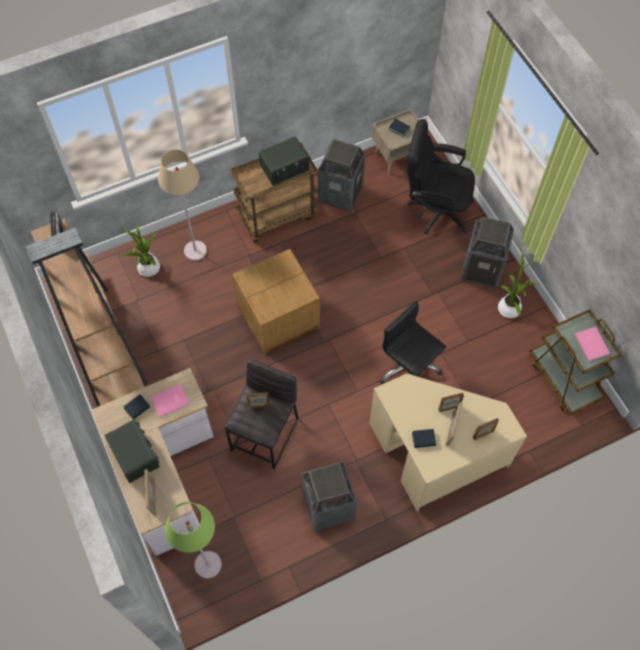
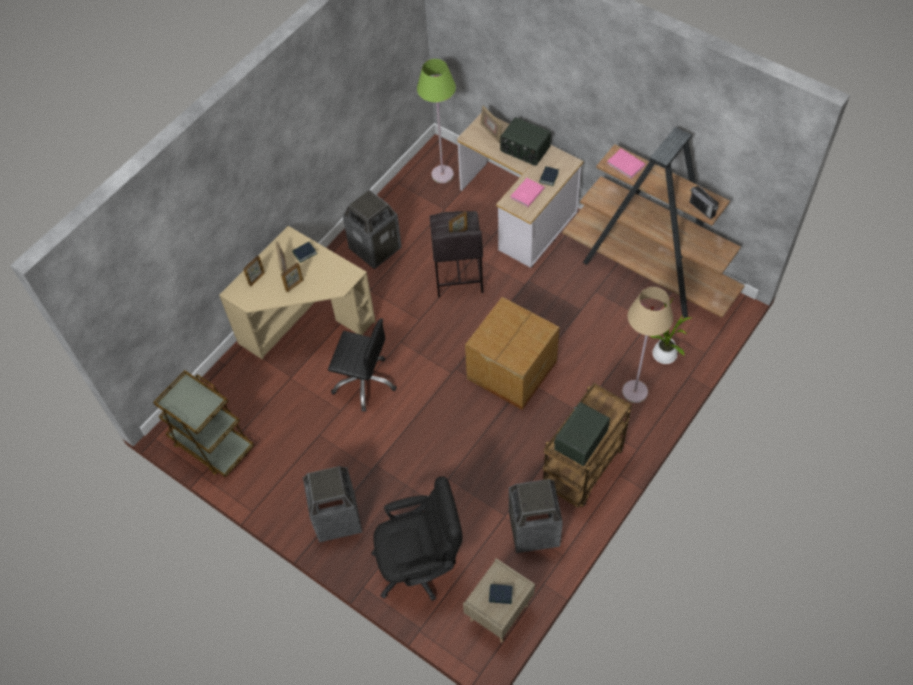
camera: 155 degrees right, 5 degrees down
(509, 307) = (292, 490): potted plant -> none
(592, 343) = (184, 403): pink book -> pink book (625, 165)

